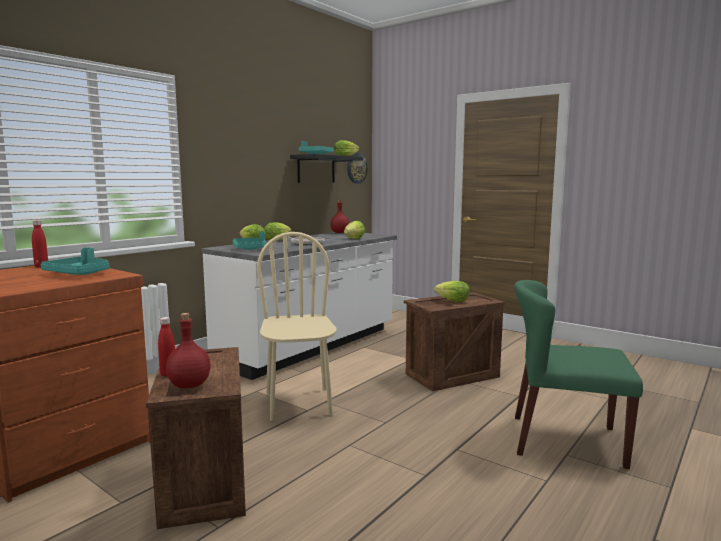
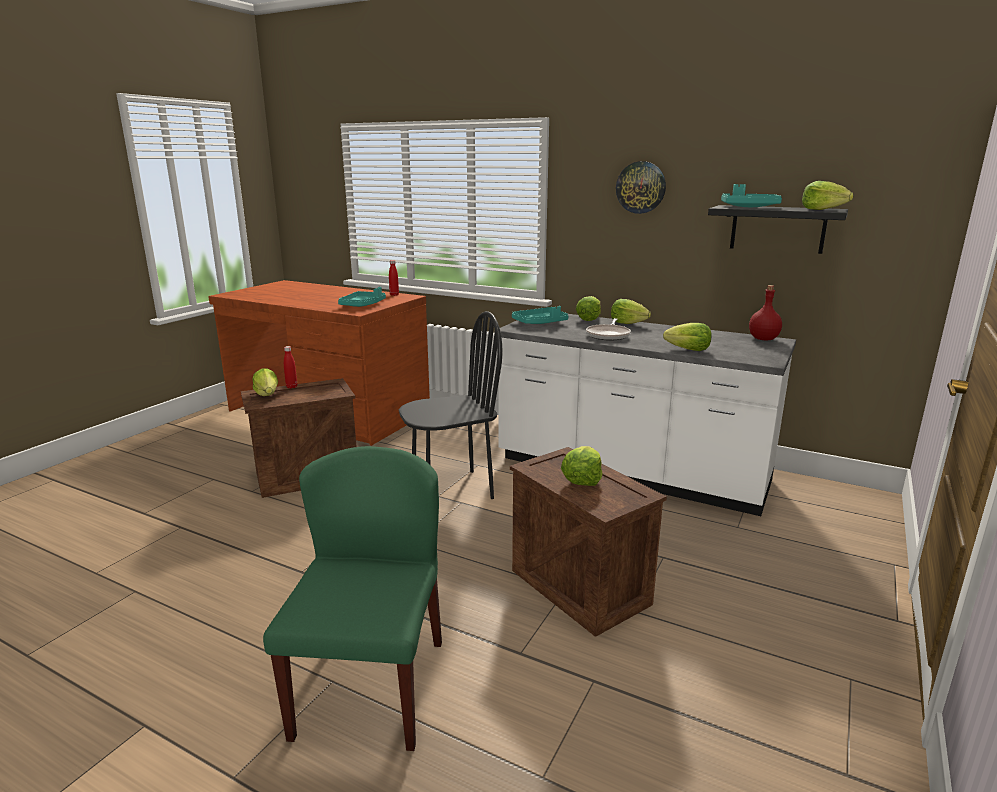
camera: 80 degrees right, 10 degrees up
(188, 385) = (267, 395): red bottle -> lettuce
(299, 404) = (451, 490): beige chair -> black chair
(356, 168) = (901, 231): wall clock -> wall clock (641, 187)

